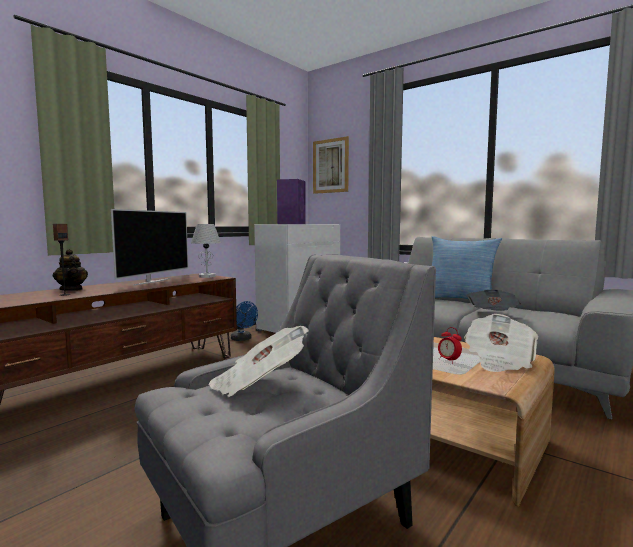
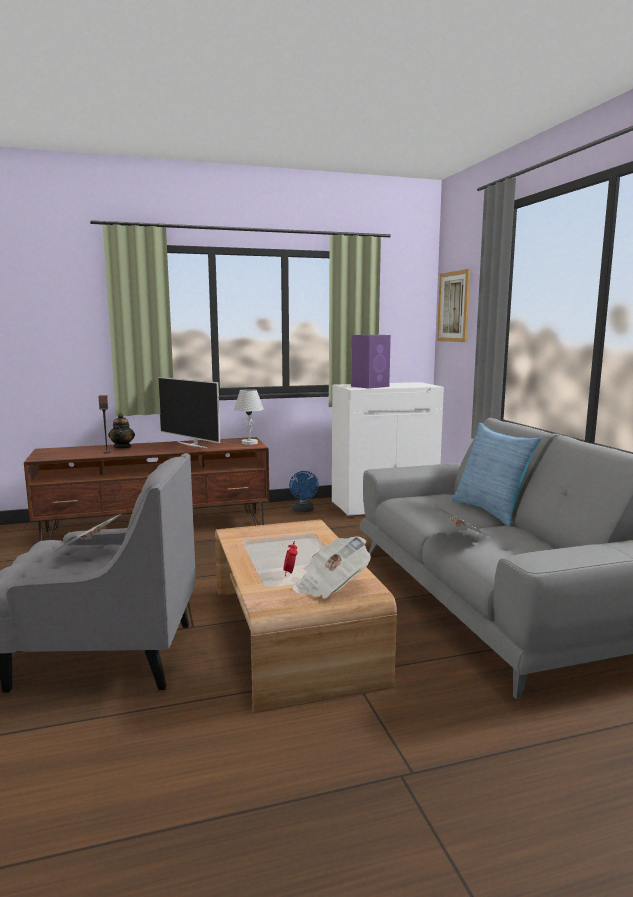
camera: 35 degrees right, 5 degrees up
(152, 281) = (192, 444): television -> television turned 75 degrees clockwise

